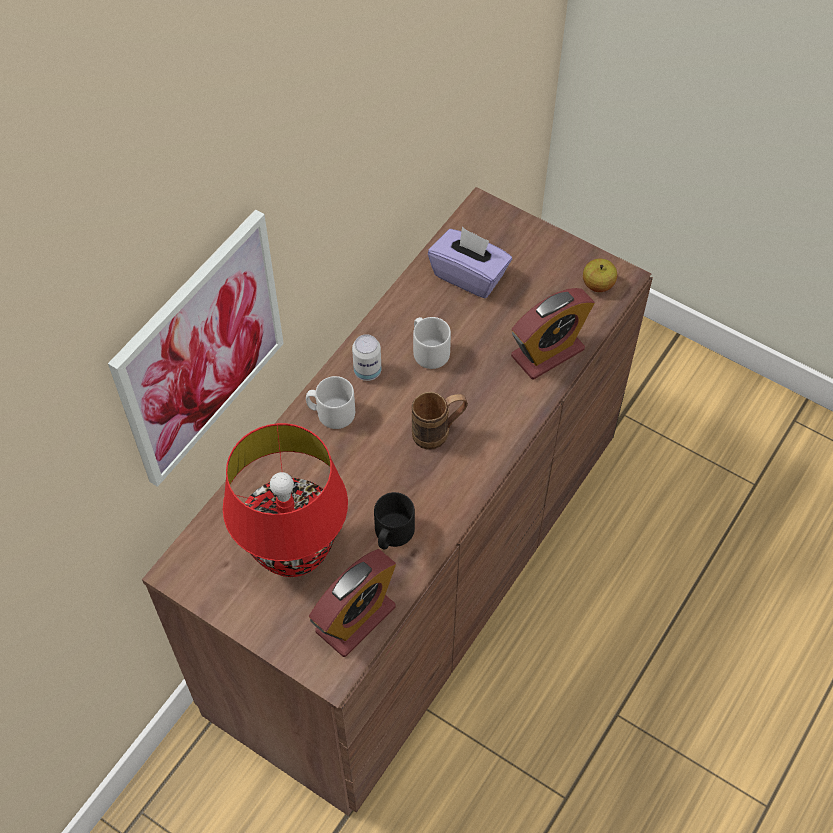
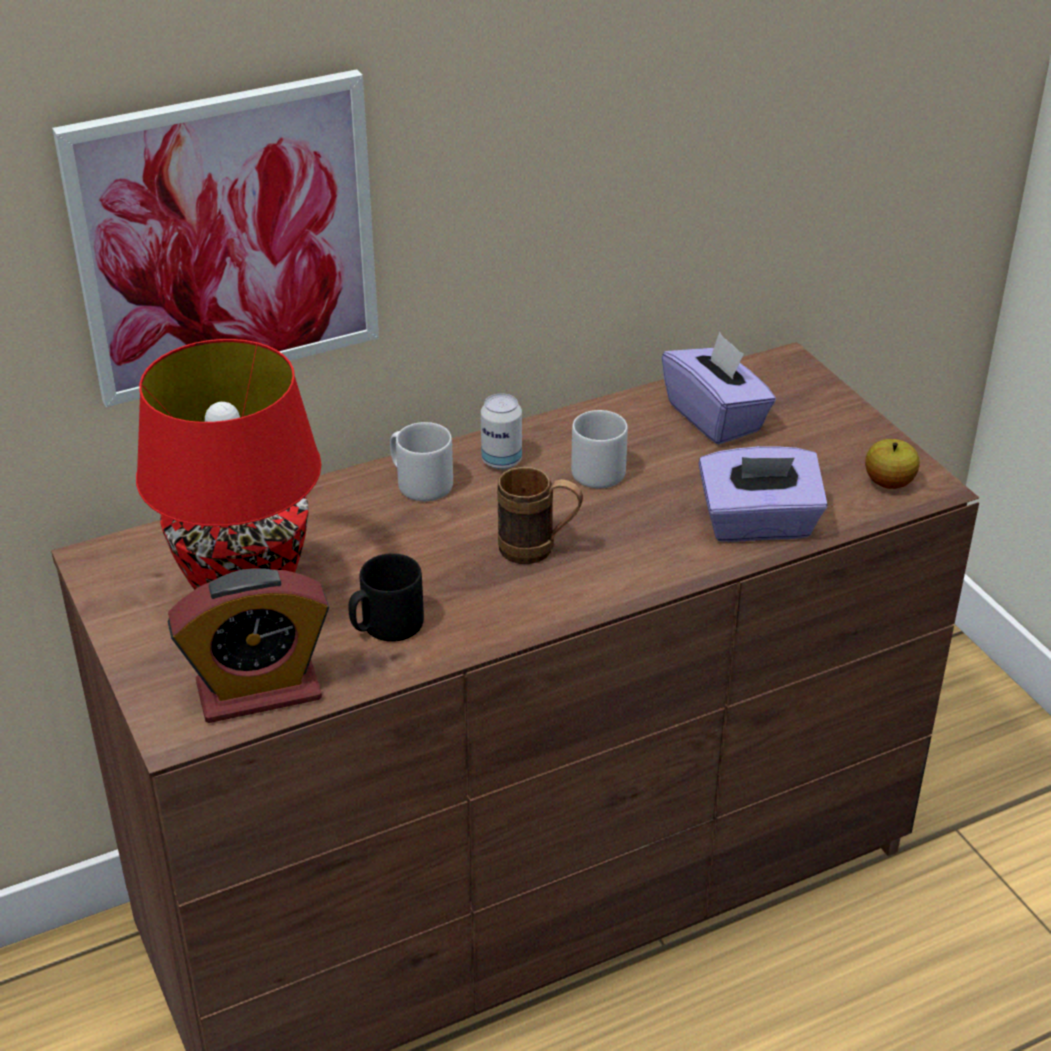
camera: 30 degrees right, 20 degrees down
(547, 353) = (758, 525): alarm clock -> purple tissue box

